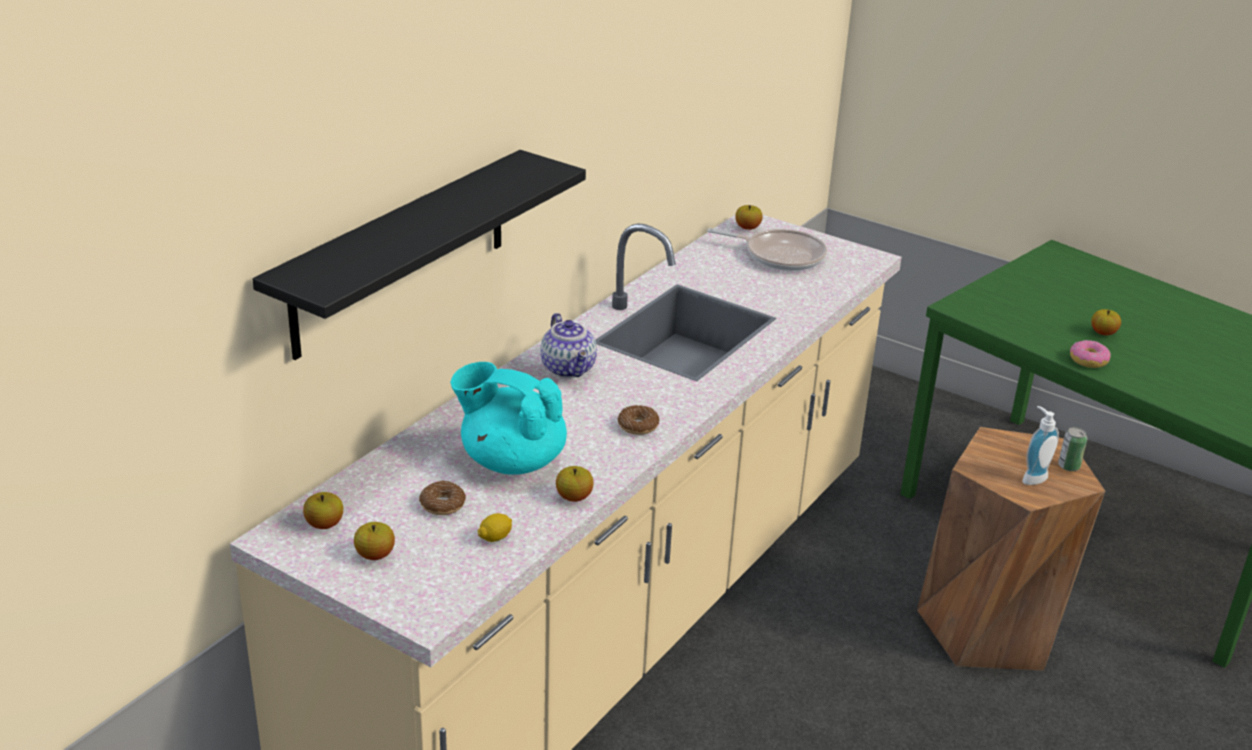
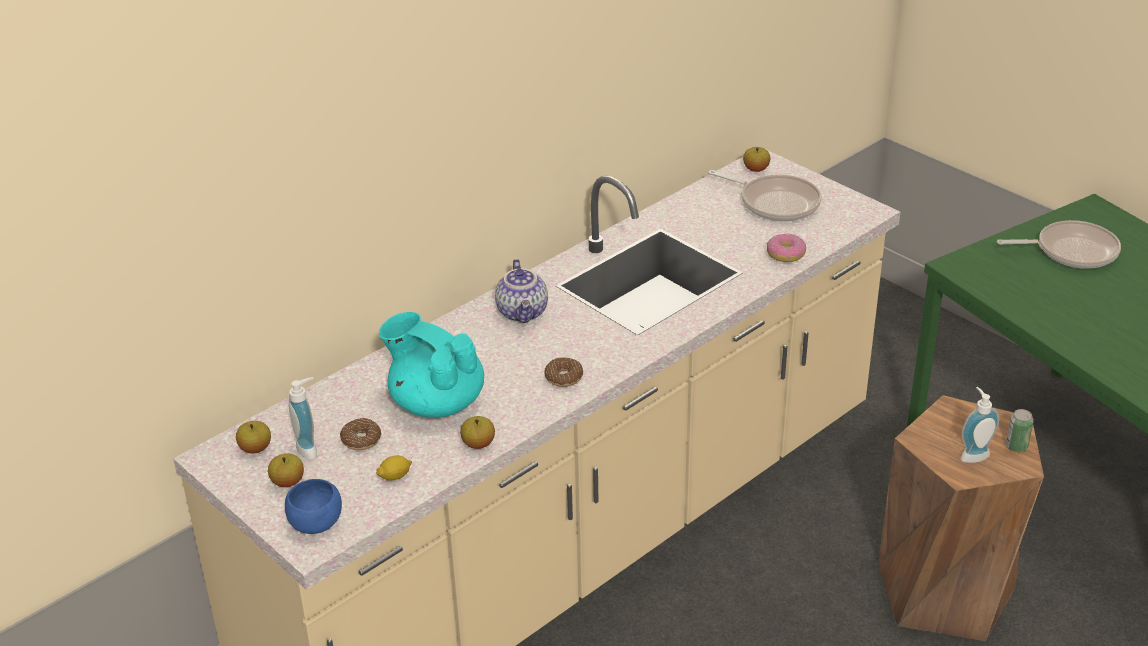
camera: 15 degrees right, 5 degrees up
(388, 518) = (310, 448): none -> soap dispenser
(401, 253) = (345, 209): black shelf -> none
(423, 594) = (315, 523): none -> blue bowl
(1055, 288) = (1071, 251): none -> frying pan
(1088, 360) = (1069, 337): donut -> donut (786, 254)
(1103, 333) = (1099, 307): apple -> none

